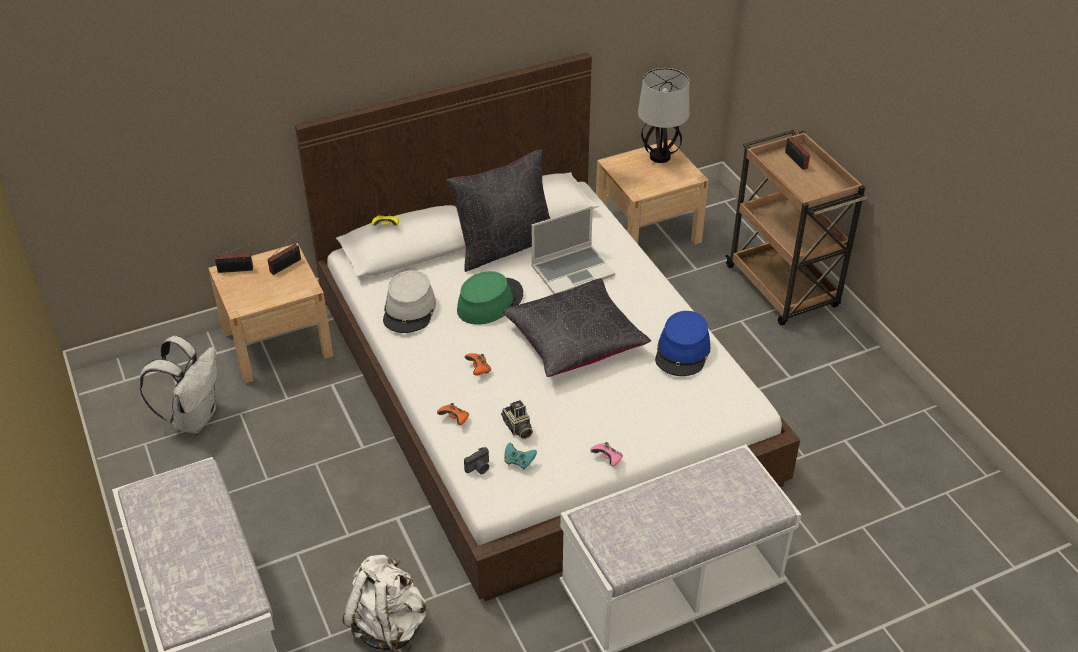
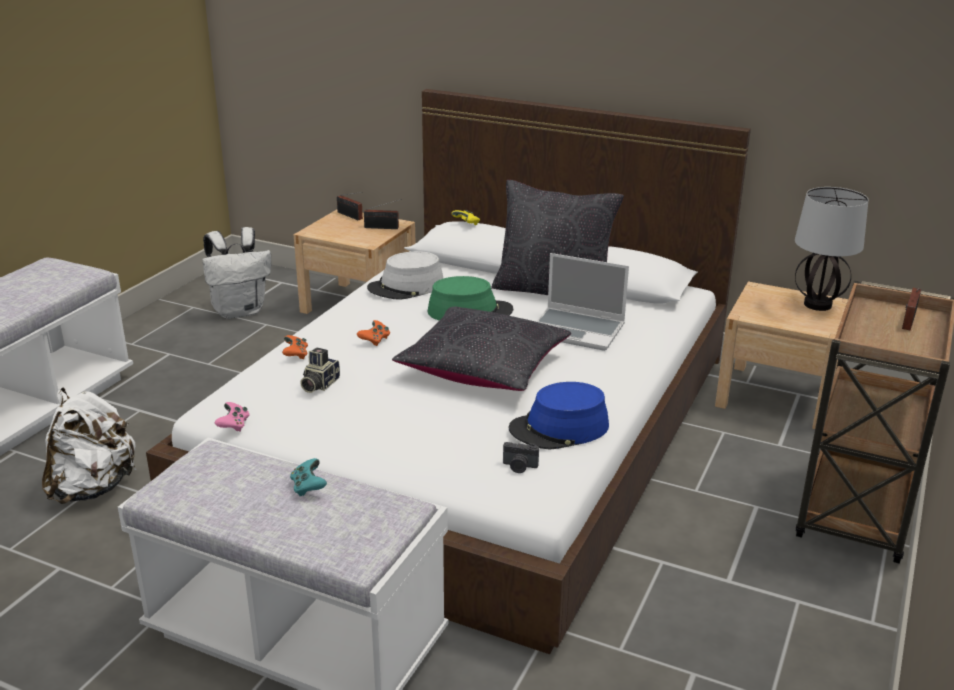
camera: 50 degrees right, 15 degrees down
(479, 468) = (243, 388): camera -> camera (519, 467)
(518, 461) = (275, 403): turquoise game controller -> turquoise game controller (308, 487)
(607, 459) = (338, 448): pink game controller -> pink game controller (234, 425)

